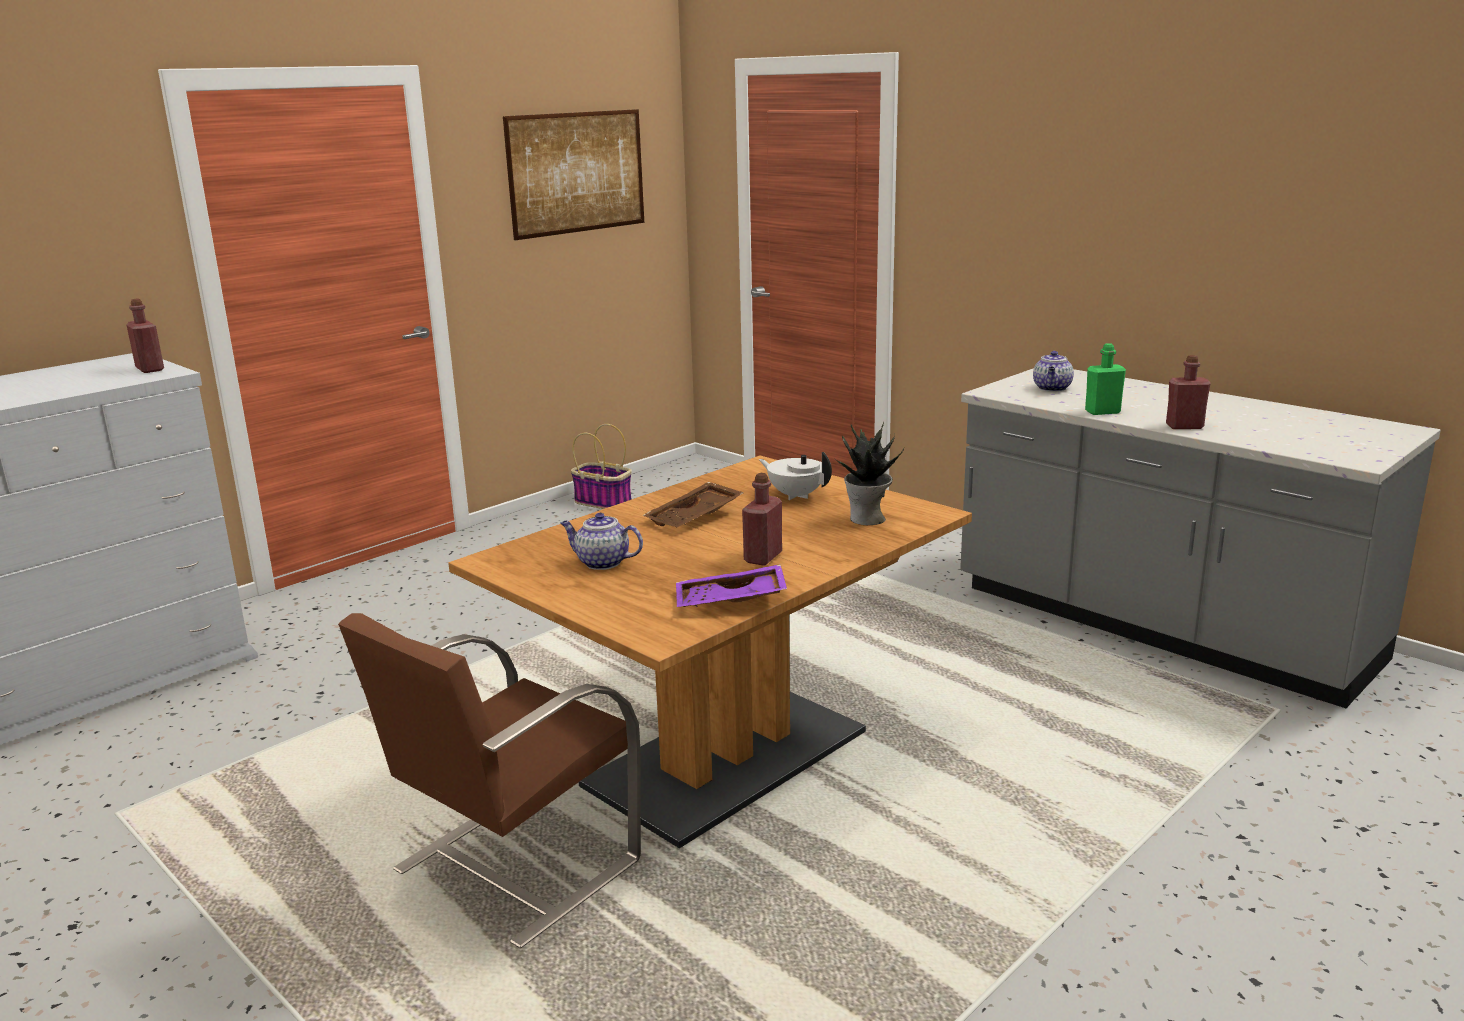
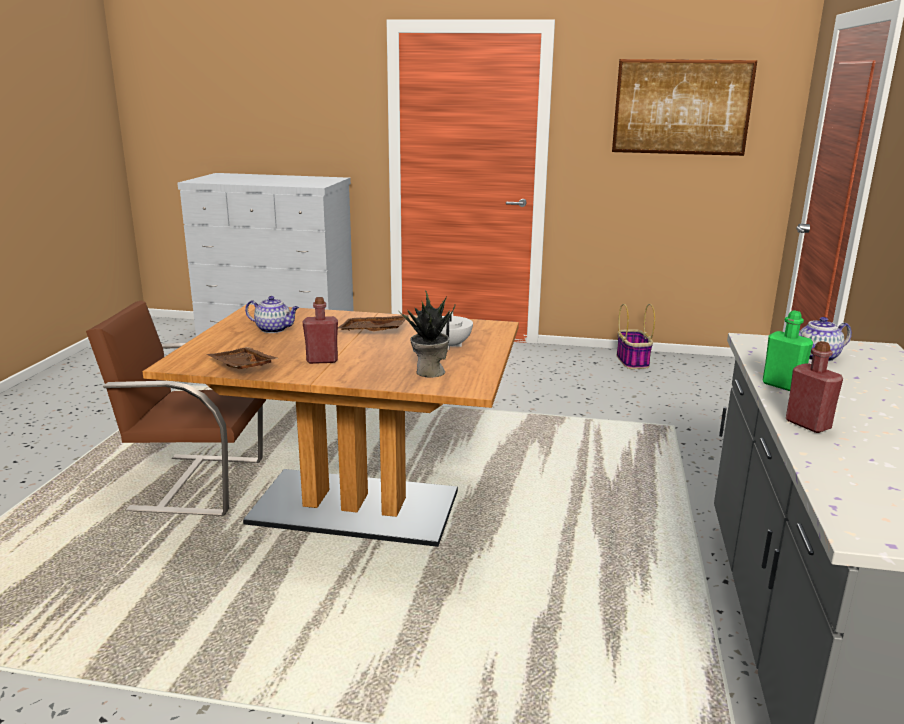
camera: 55 degrees right, 0 degrees up
(150, 369) = (319, 183): red bottle -> none
(601, 563) = (274, 329): teapot -> teapot turned 120 degrees clockwise
(730, 601) = (241, 367): purple tray -> brown tray

